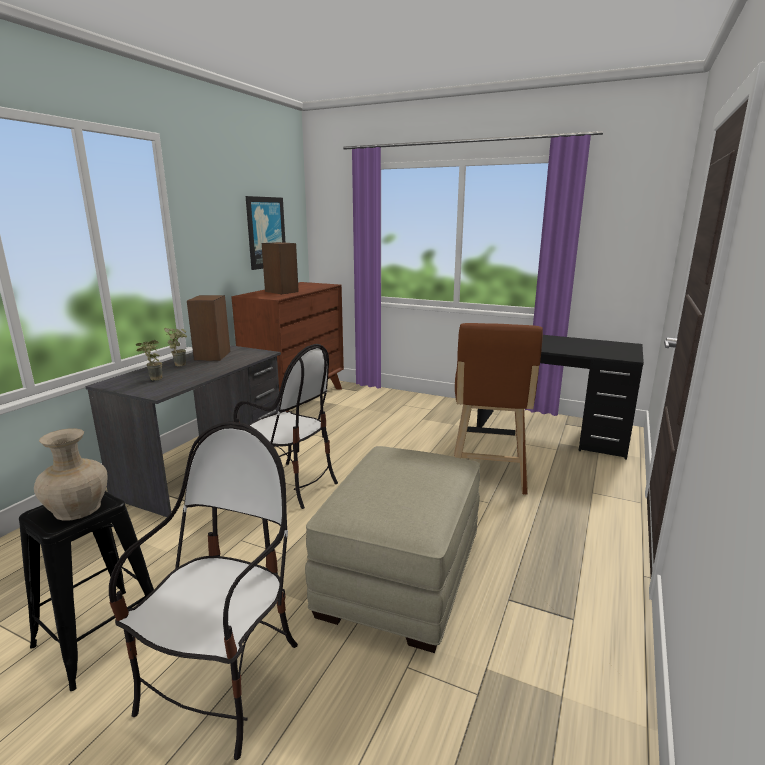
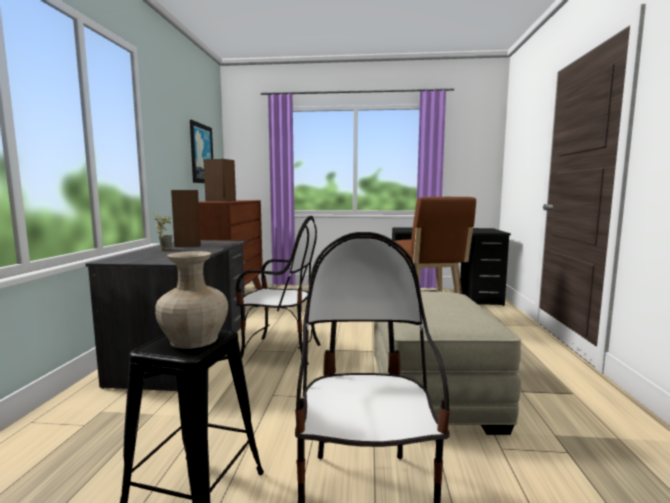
camera: 20 degrees left, 10 degrees down
(152, 379) = (154, 256): potted plant -> none

